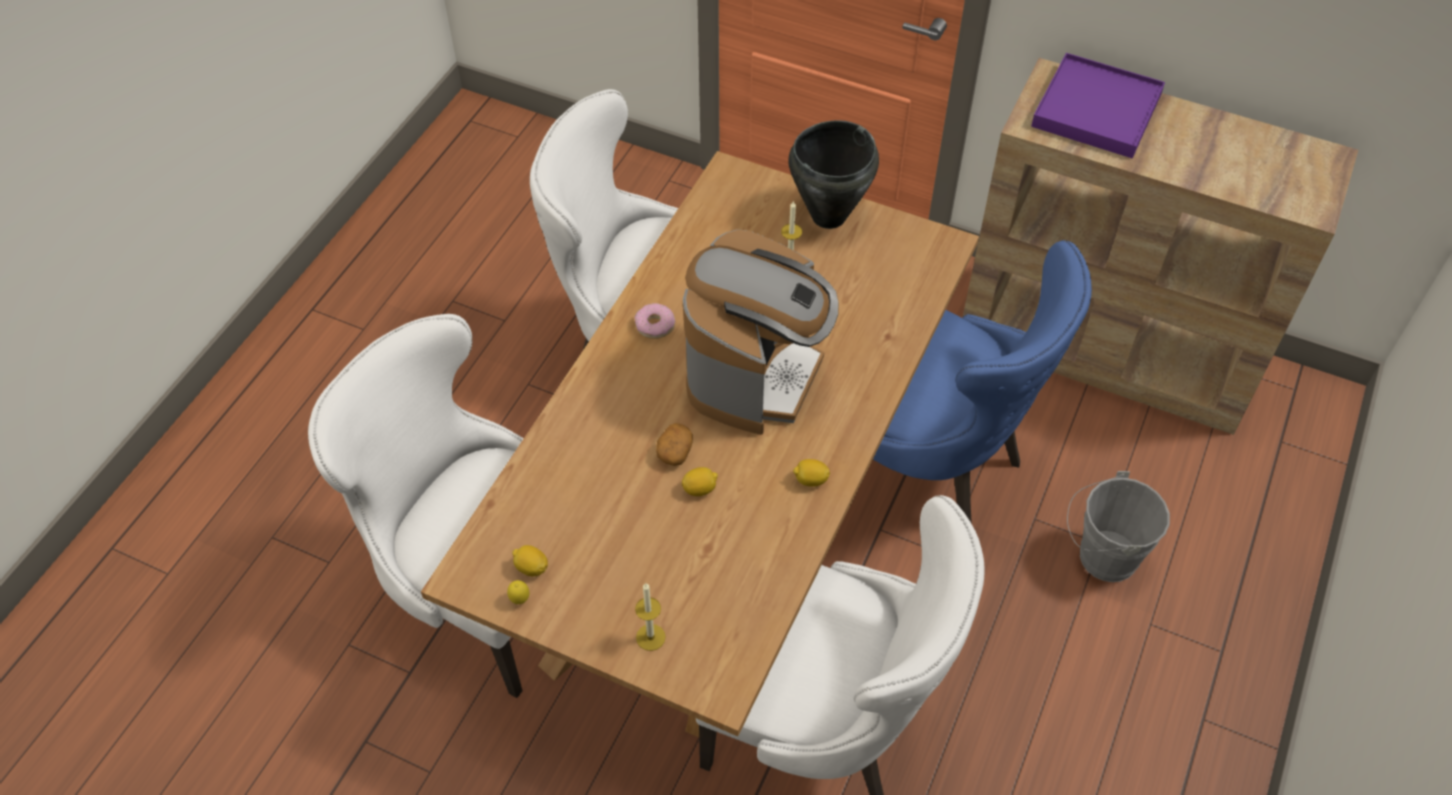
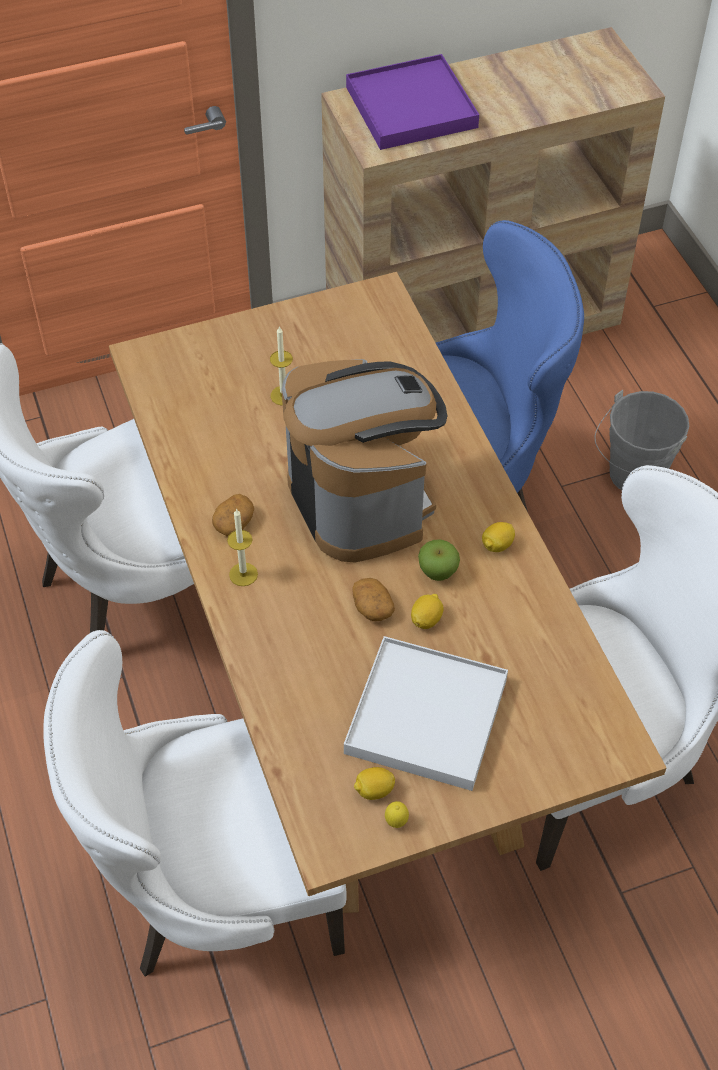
camera: 45 degrees left, 0 degrees up
(620, 551) = (425, 717): none -> white tray
(650, 637) = (527, 759): candle -> candle (243, 574)
(655, 325) = (234, 522): donut -> potato
(746, 464) = (438, 572): none -> apple
(827, 216) = (265, 335): black cooking pot -> none

